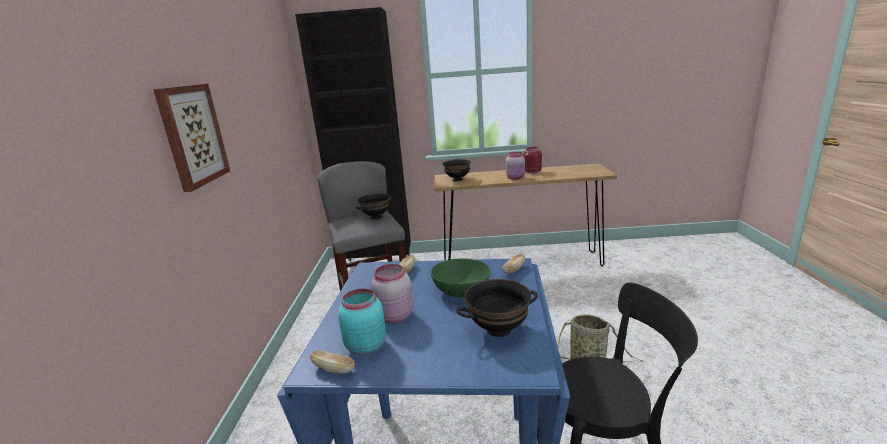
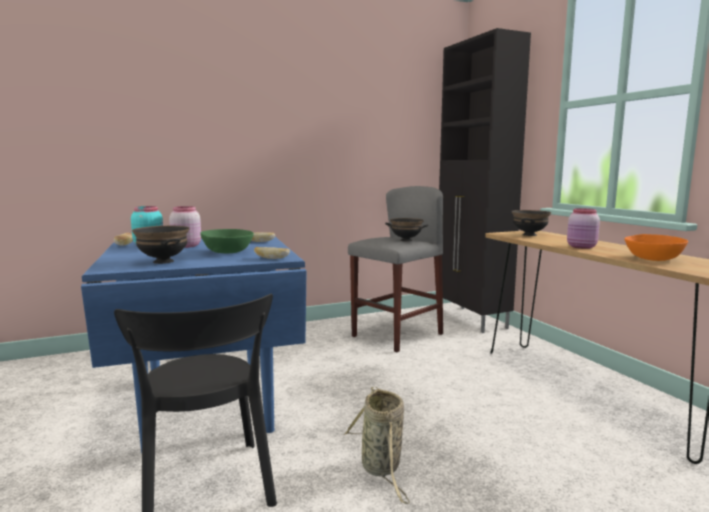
camera: 65 degrees right, 10 degrees down
(192, 135) = (265, 129): picture -> none
(531, 172) = (629, 250): red jar -> none
(561, 173) = (653, 259): none -> orange bowl

